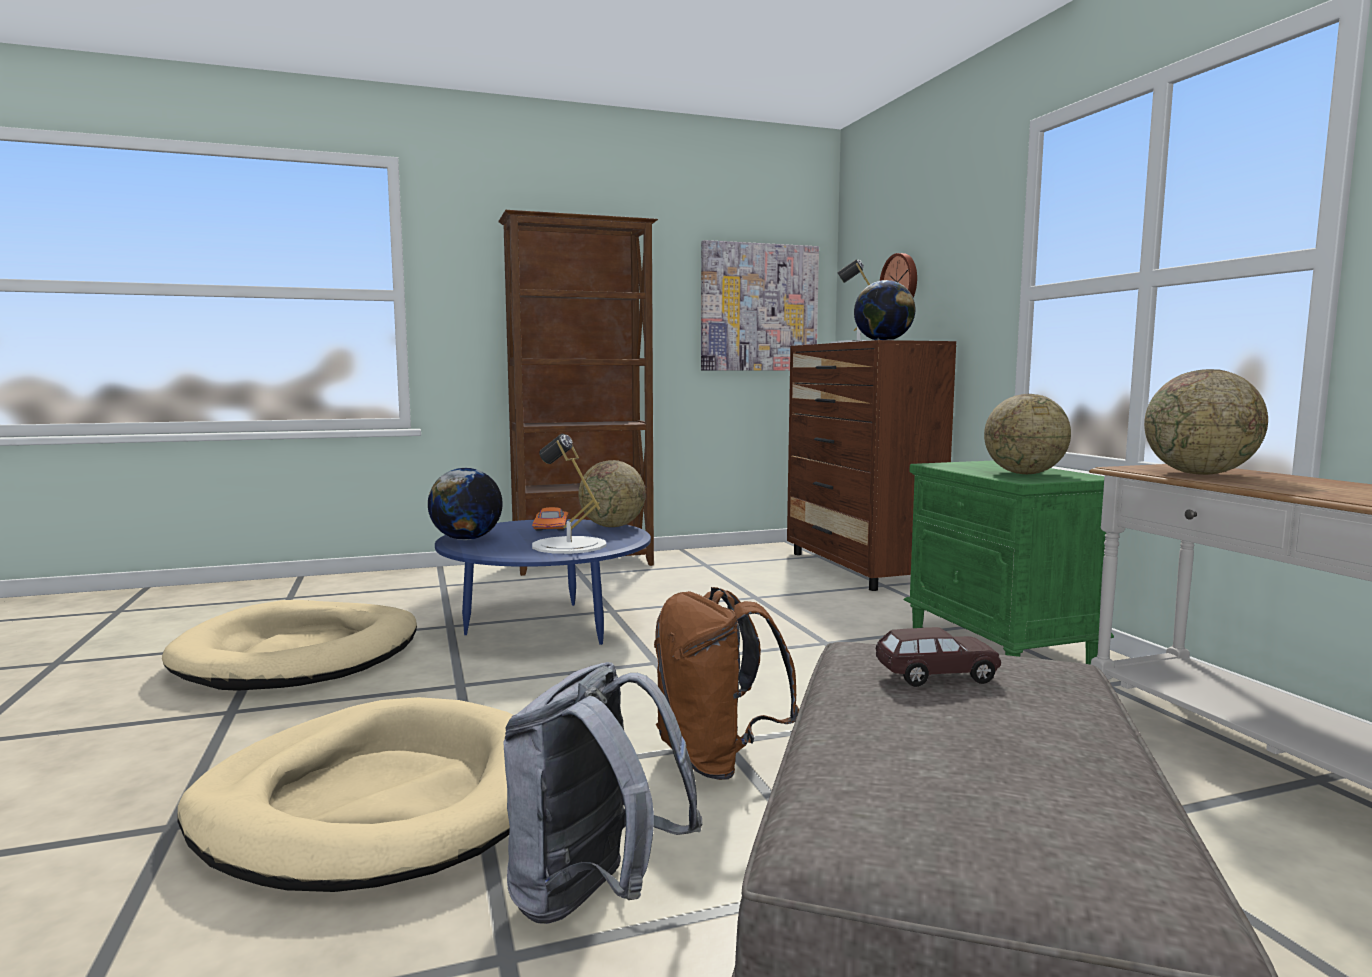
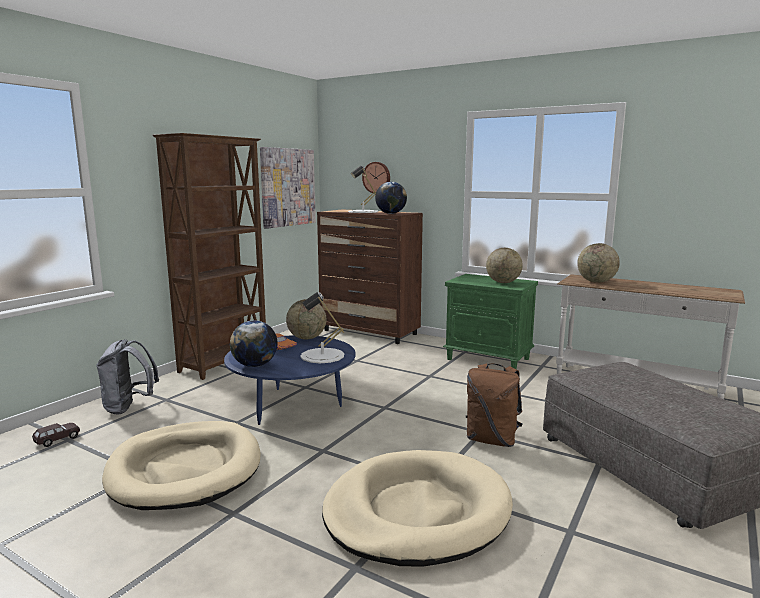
camera: 40 degrees left, 5 degrees up
(592, 897) = (554, 502): grey backpack -> grey backpack (129, 407)
(936, 675) = (616, 378): brown toy car -> brown toy car (57, 440)

